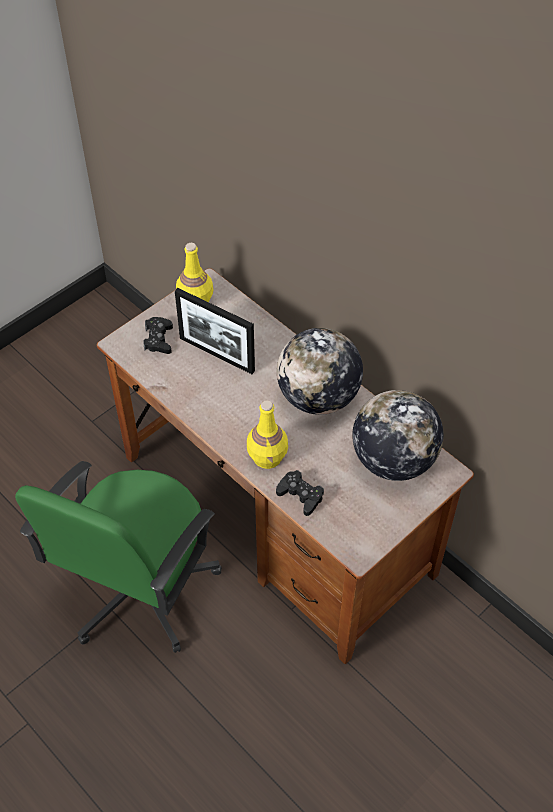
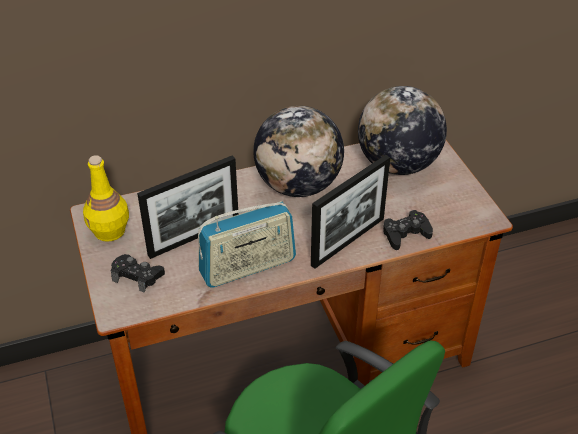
camera: 65 degrees left, 10 degrees down
(202, 401) = (248, 267): none -> radio
(268, 457) = (348, 241): yellow bottle -> picture frame

